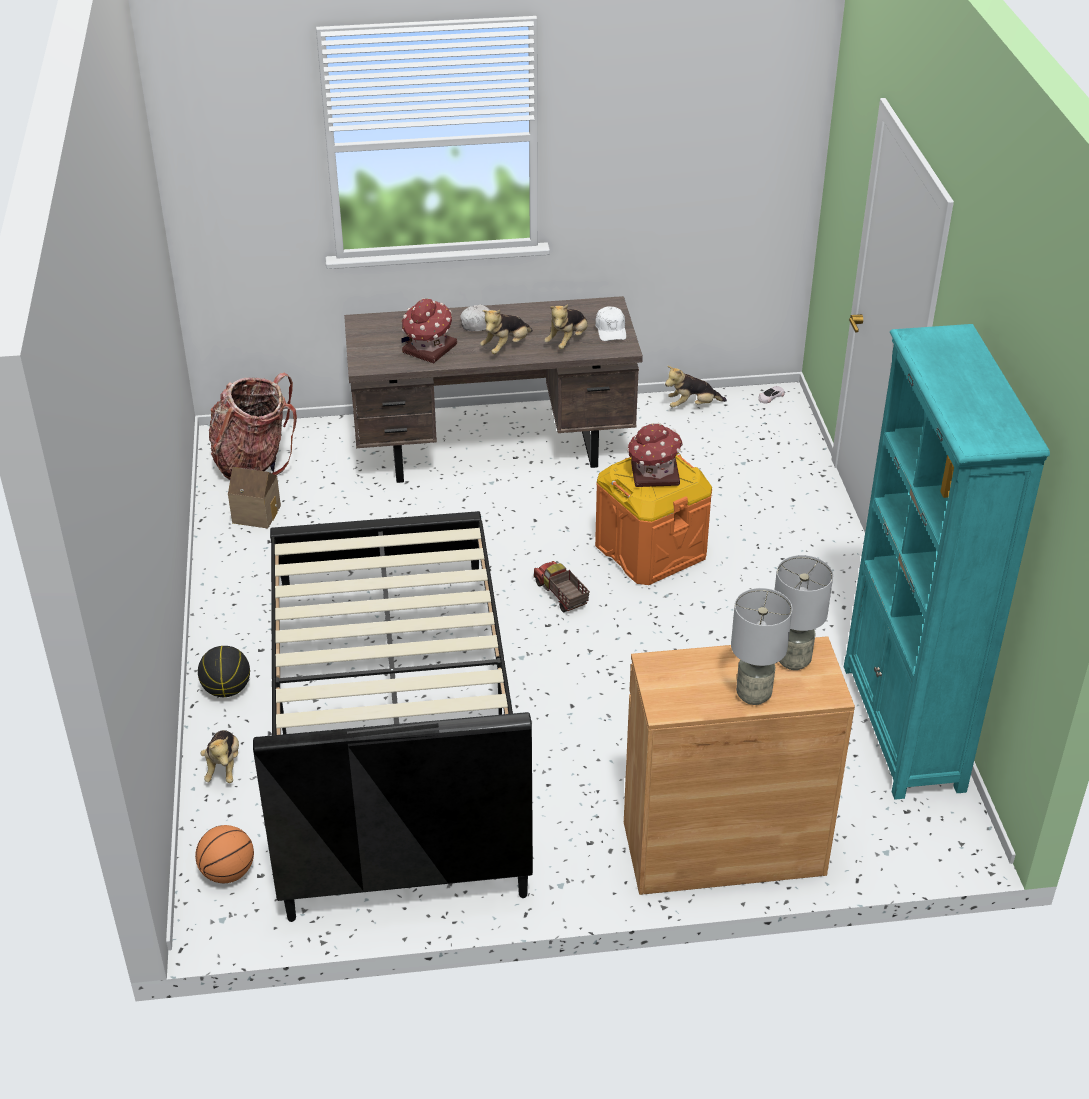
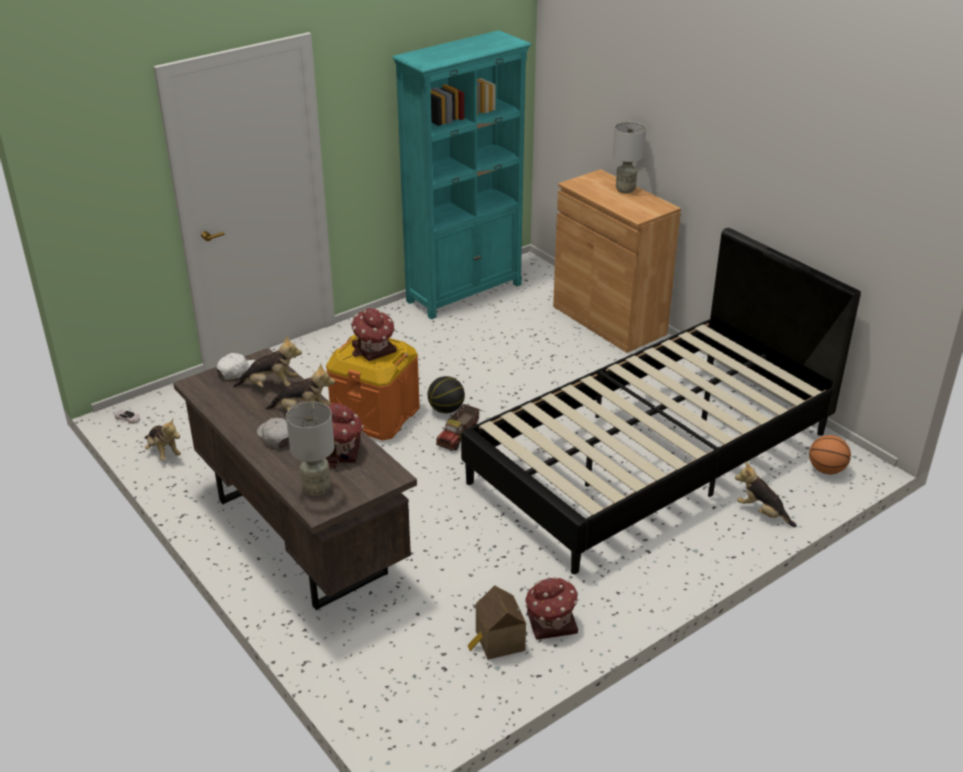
camera: 120 degrees left, 5 degrees down
(223, 767) = (762, 513): plush toy -> plush toy turned 105 degrees counterclockwise
(227, 689) = (701, 547): basketball -> basketball (446, 409)
(244, 549) = (550, 623): none -> toy house
(254, 461) = (425, 687): backpack -> none
(792, 660) = (588, 186): grey table lamp -> grey table lamp (316, 489)

